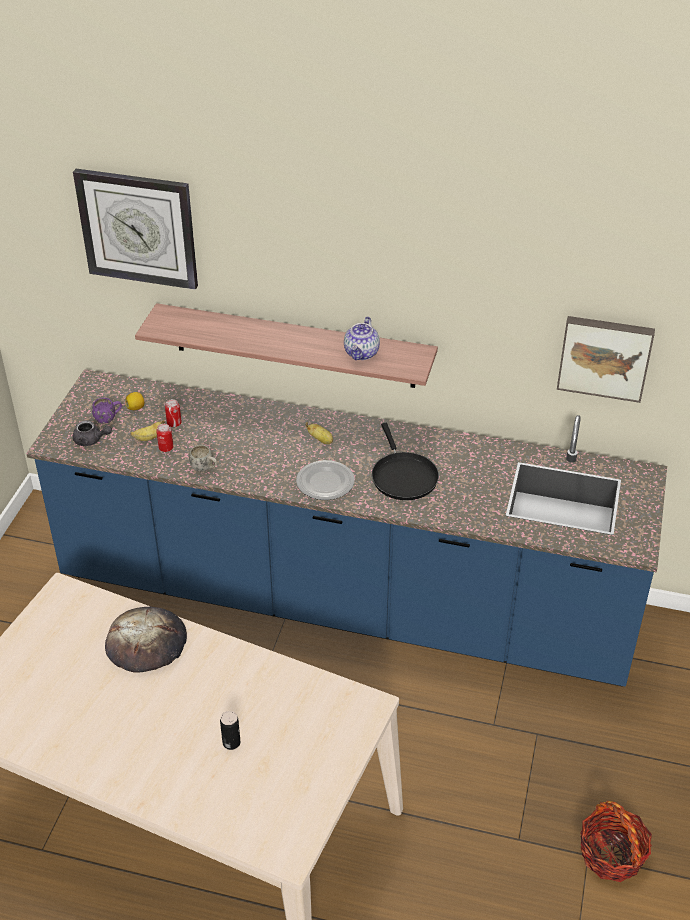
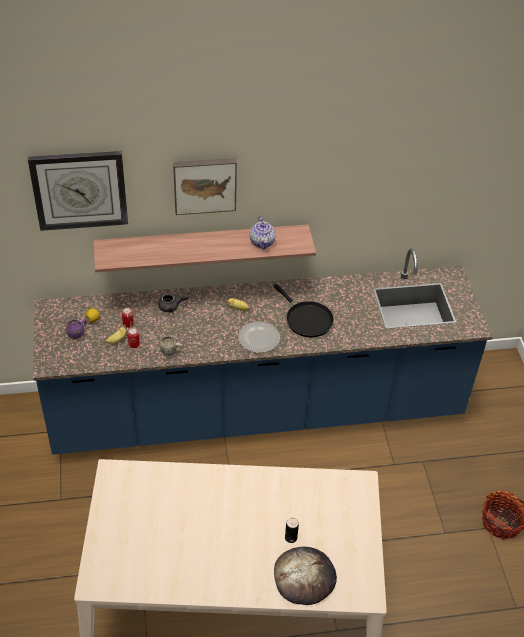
camera: 25 degrees left, 5 degrees up
(91, 440) = (76, 354): grey teapot -> grey teapot (172, 306)
(147, 643) = (194, 489): bread -> bread (304, 577)
(605, 356) = (422, 206): picture -> picture (204, 184)

